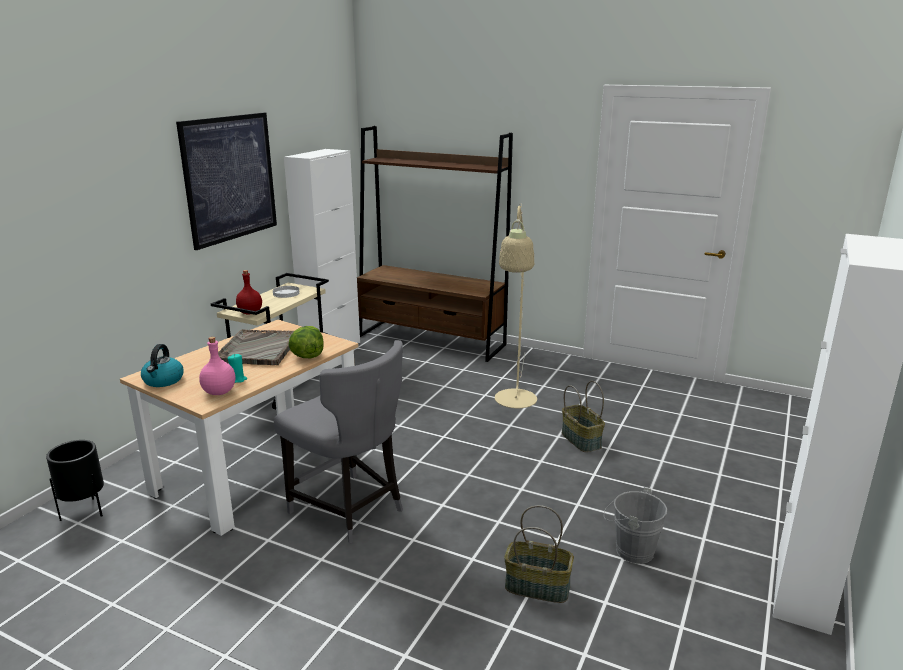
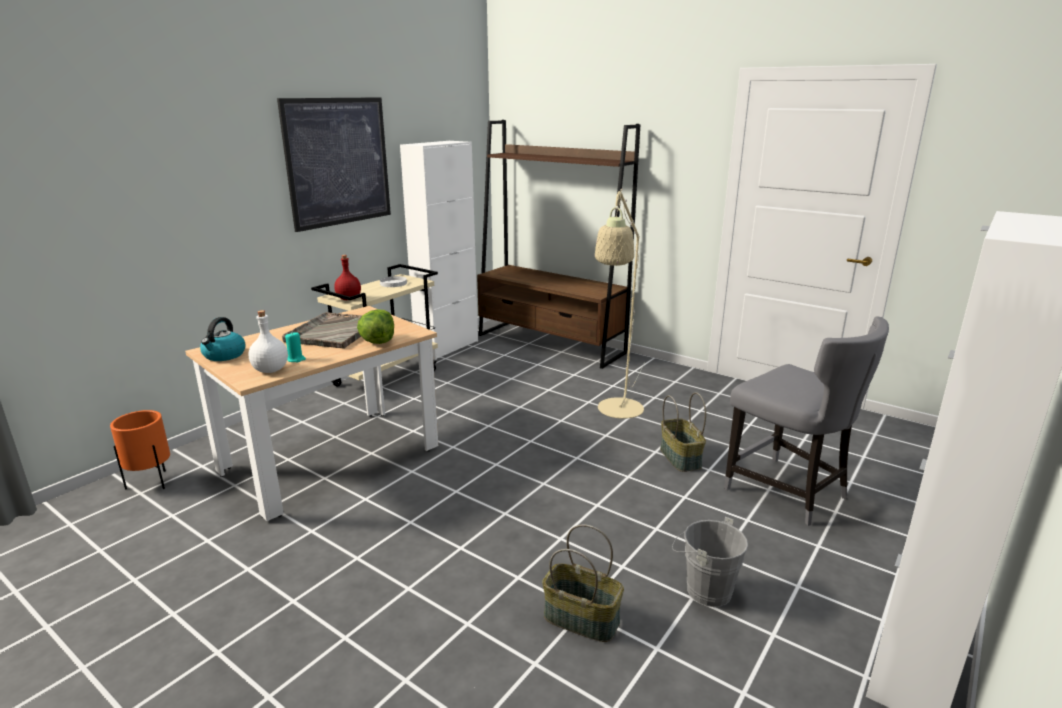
camera: 10 degrees right, 0 degrees up
(85, 512) = (152, 483): black planter -> orange planter
(219, 392) = (270, 370): pink bottle -> white bottle
(349, 510) = (405, 509): grey chair -> grey chair (789, 492)

